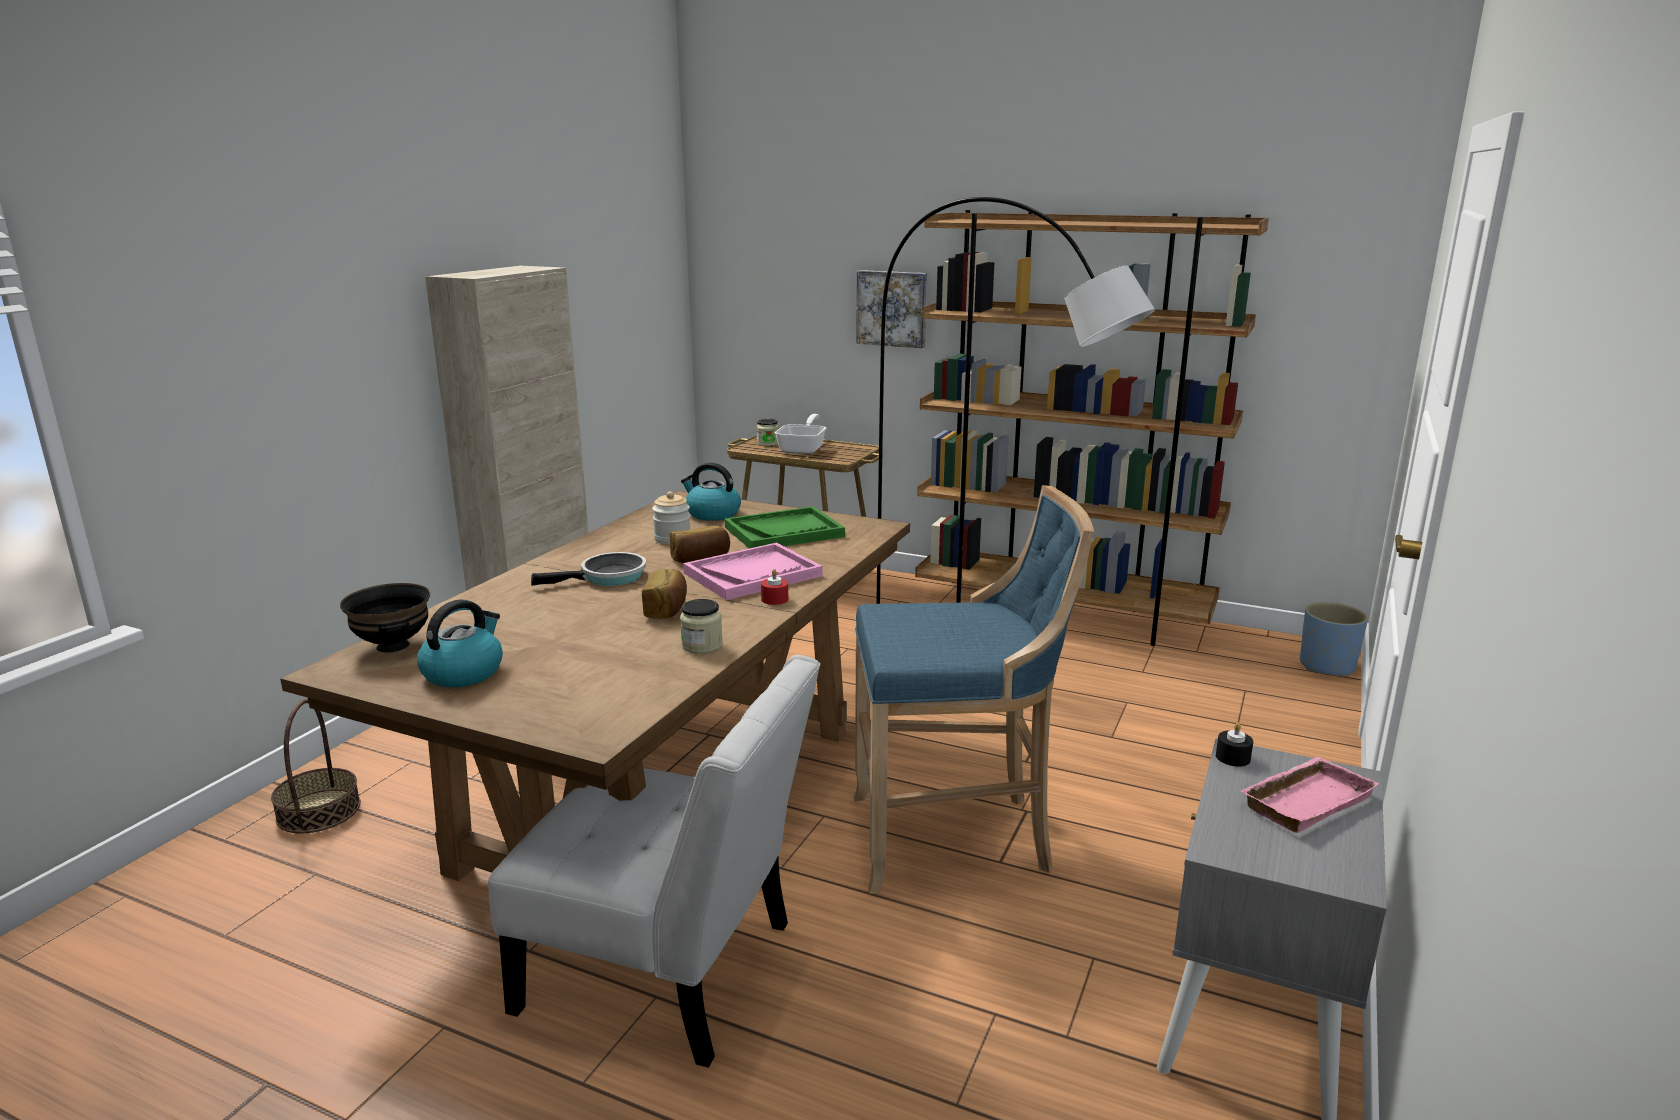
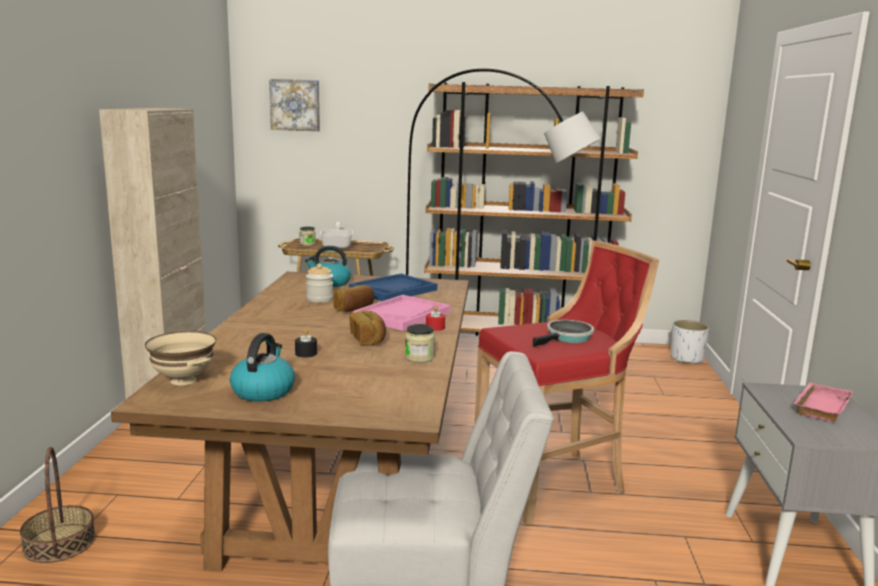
camera: 20 degrees left, 5 degrees down
(394, 646) = (184, 380): black bowl -> beige bowl
(608, 577) = (301, 325): frying pan -> frying pan (567, 337)
(784, 532) = (393, 290): green tray -> blue tray
(892, 308) = (391, 148): picture -> picture (295, 105)
(956, 838) = (554, 482): blue stool -> red stool
(1233, 757) = (762, 390): black candle -> black candle (306, 353)
(1327, 666) = (687, 359): blue planter -> white planter

